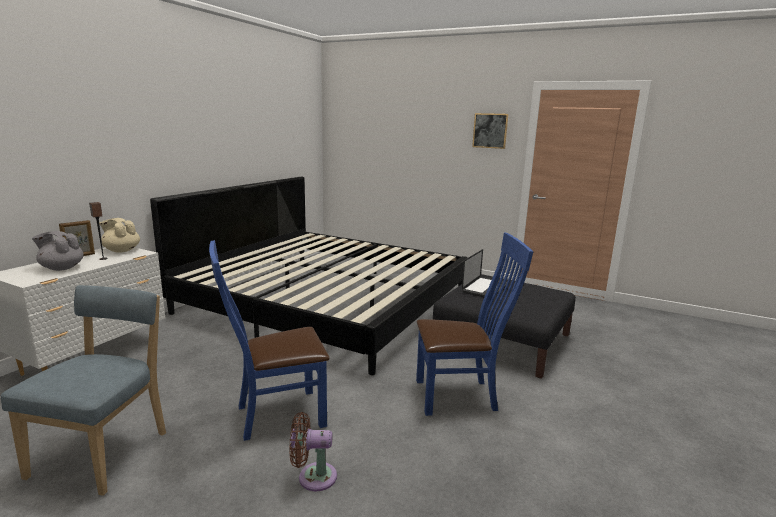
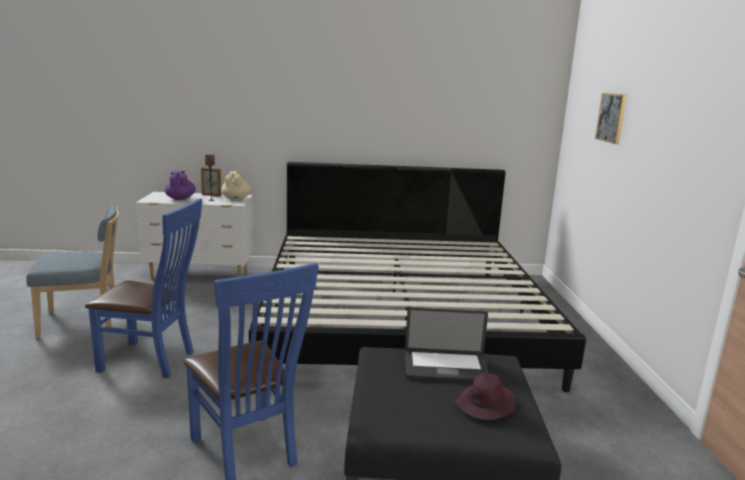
camera: 60 degrees right, 0 degrees up
(61, 268) = (180, 198): grey teapot -> purple teapot
(275, 415) = (152, 361): blue chair -> blue chair turned 150 degrees clockwise
(313, 477) = (68, 404): brown fan -> none
(490, 130) = (711, 127): picture -> picture (611, 117)
(530, 291) = (485, 405): none -> purple hat

